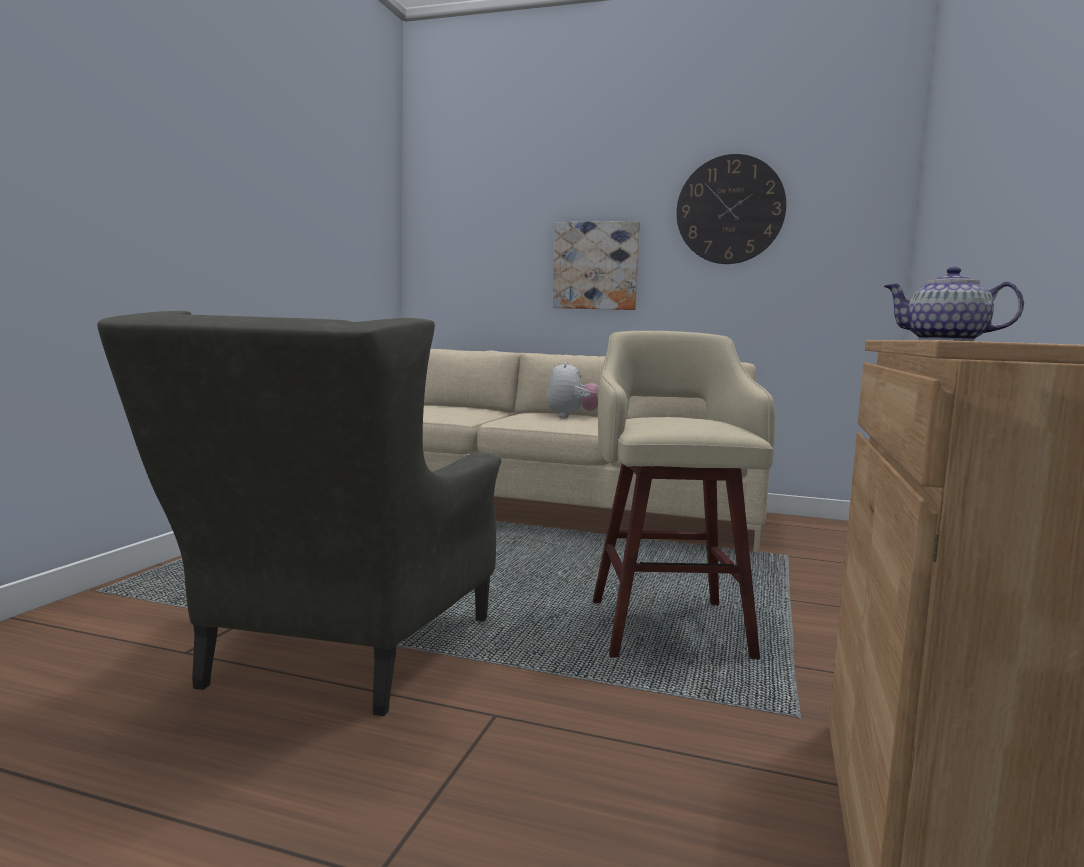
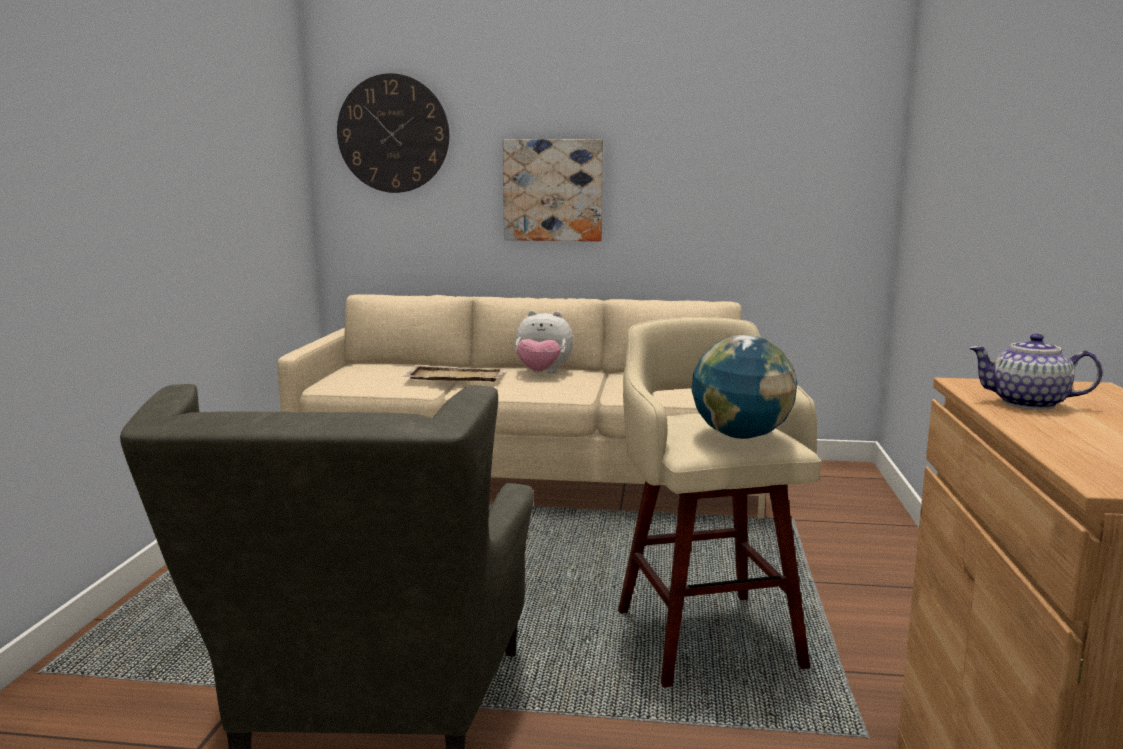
camera: 10 degrees left, 5 degrees up
(494, 413) = (454, 376): none -> beige tray
(571, 416) = (542, 373): plush toy -> plush toy turned 105 degrees clockwise
(698, 424) = (741, 436): none -> globe
(730, 210) = (704, 126): wall clock -> wall clock (393, 134)

